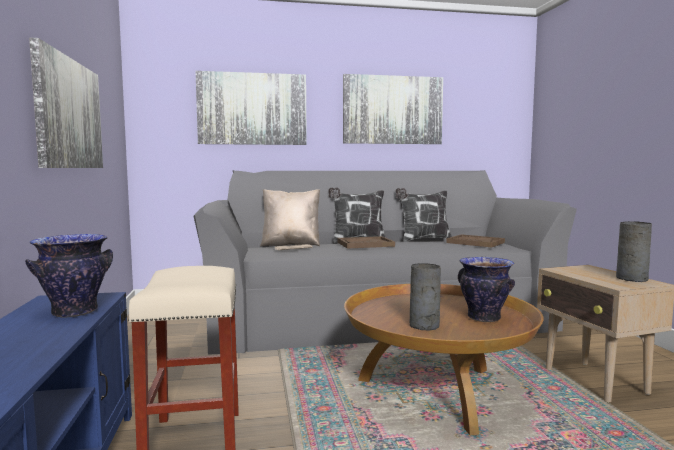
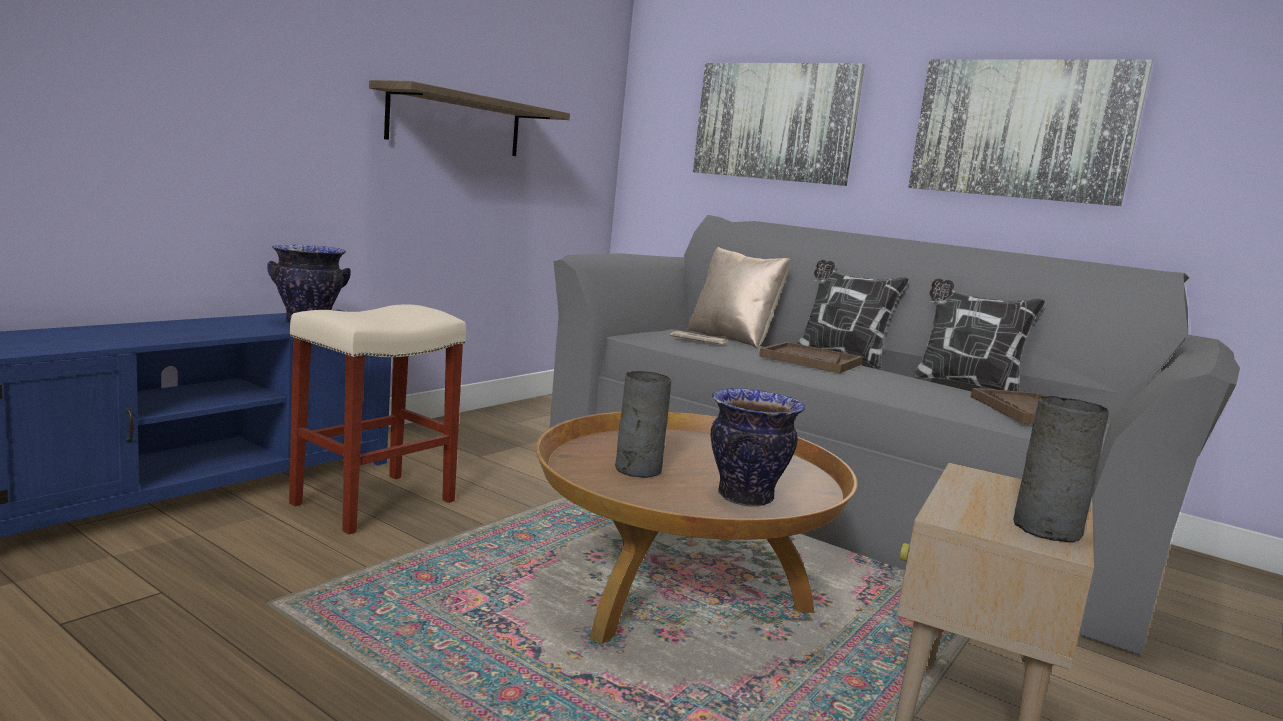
camera: 45 degrees right, 5 degrees up
(69, 114) = (456, 122): picture -> shelf

